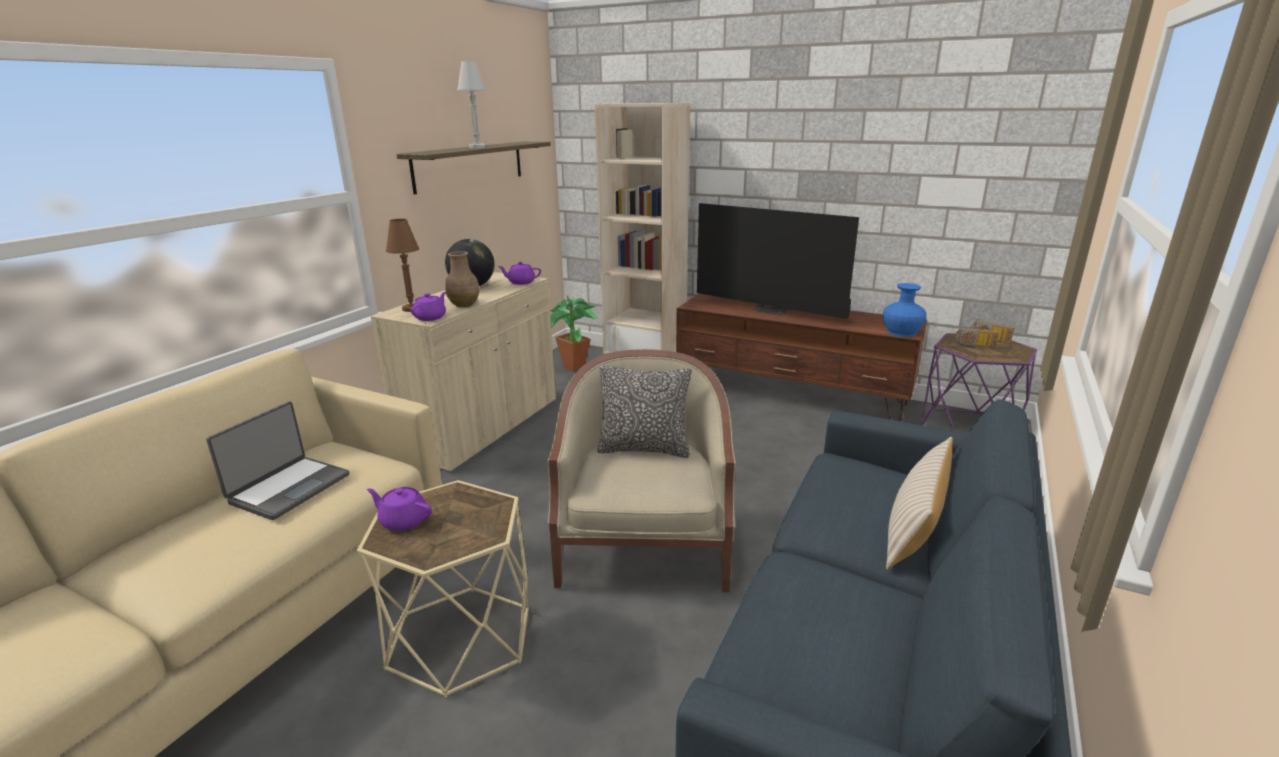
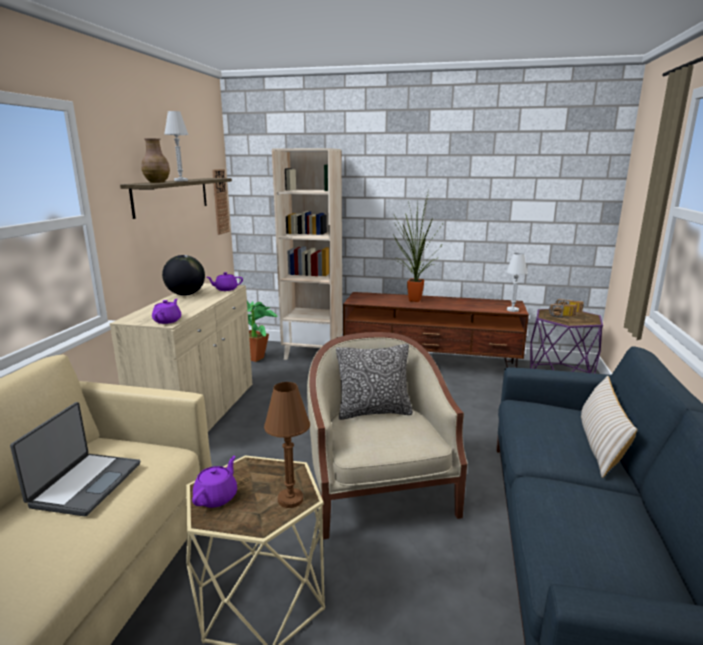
camera: 15 degrees left, 5 degrees down
(403, 520) = (217, 497): purple teapot -> purple teapot turned 105 degrees clockwise
(411, 309) = (144, 315): brown table lamp -> brown table lamp (290, 499)
(464, 304) = (190, 309): brown vase -> brown vase (157, 182)
(542, 170) = (220, 201): none -> wall clock
(771, 310) = (413, 301): television -> potted plant
(901, 332) = (512, 310): blue vase -> white table lamp

